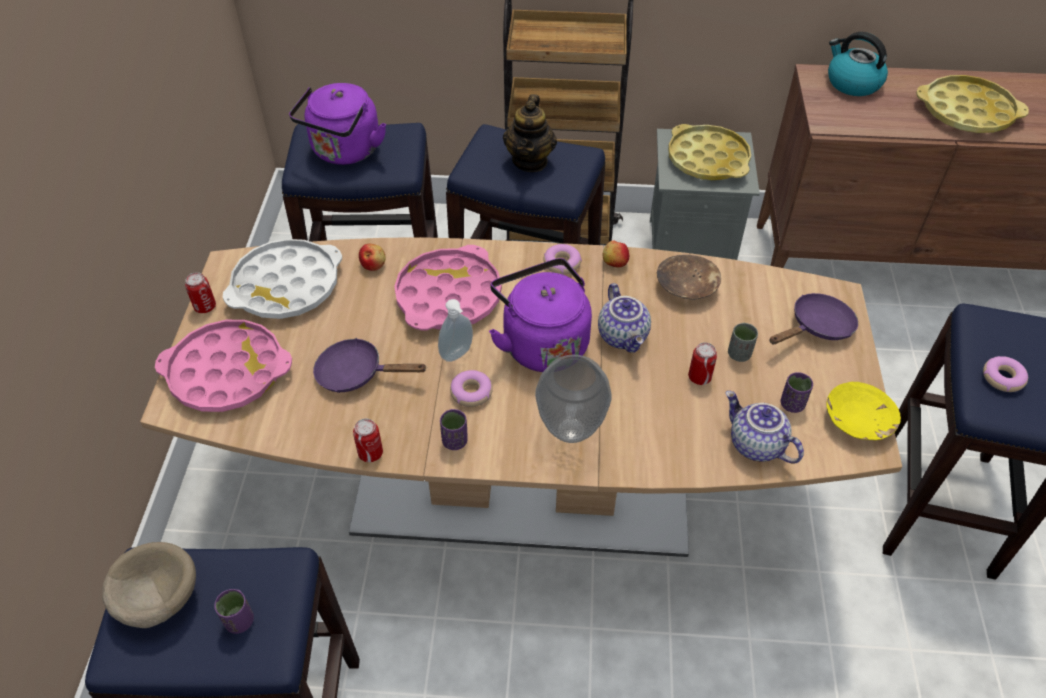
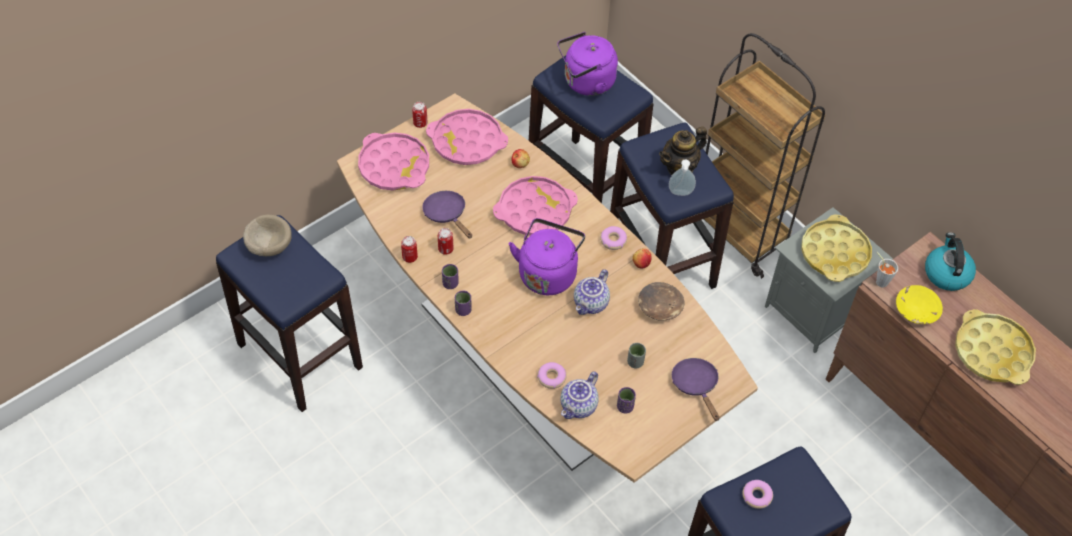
camera: 45 degrees right, 5 degrees up
(239, 621) = (287, 281): purple cup -> purple cup (463, 310)
(286, 286) = (467, 142): white tray -> pink tray
(458, 355) = (501, 245): soap dispenser -> soap dispenser (680, 193)
(471, 392) = (485, 268): donut -> donut (551, 377)
(572, 430) = (507, 324): vase -> none
(699, 377) = (599, 355): can -> can (445, 249)
(755, 445) = (579, 407): teapot -> teapot turned 150 degrees counterclockwise
(817, 327) = (696, 386): purple frying pan -> purple frying pan turned 120 degrees counterclockwise
(820, 122) = (880, 280): none -> grey cup
(858, 421) = (645, 443): yellow bowl -> yellow bowl (916, 311)

